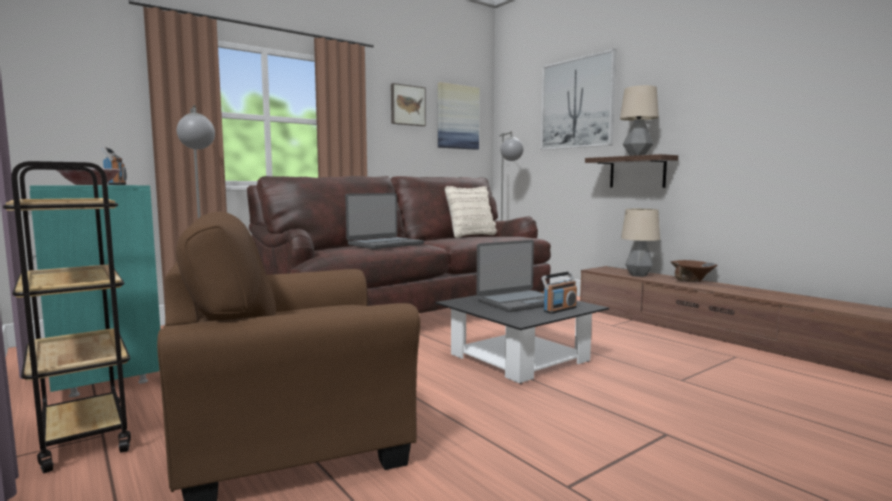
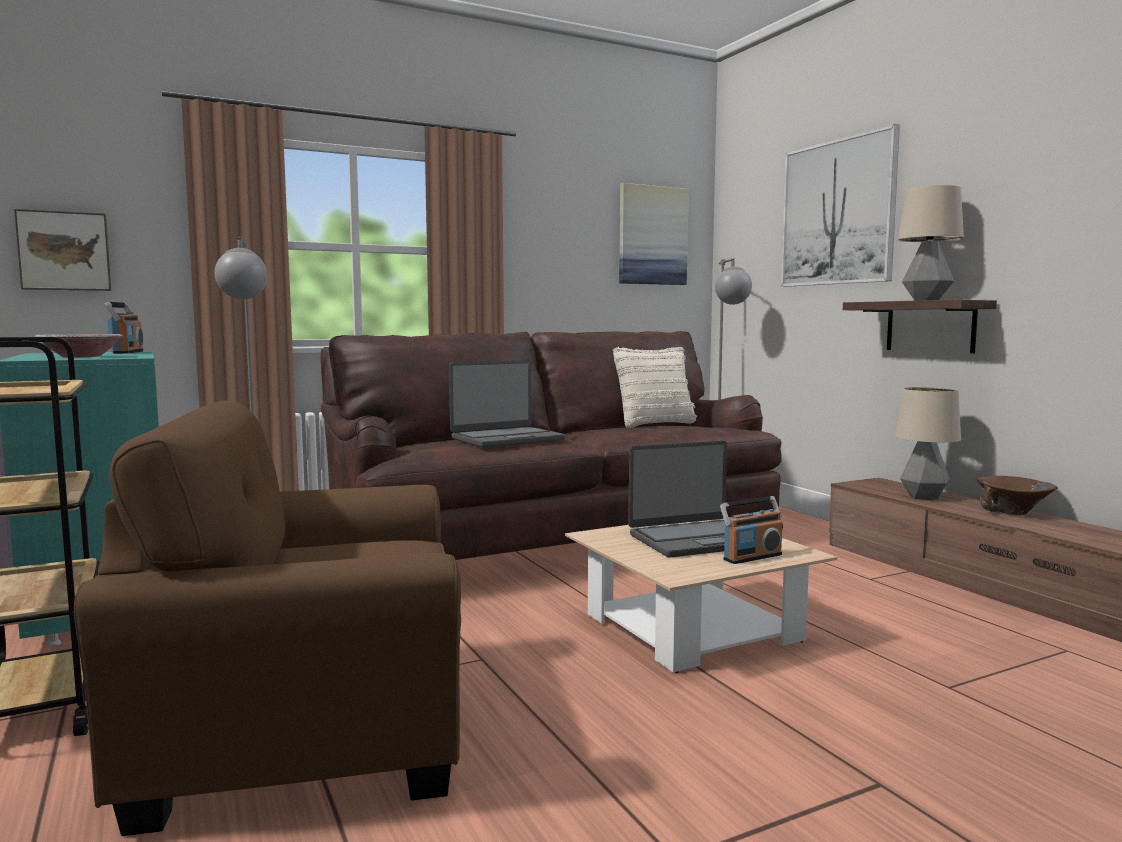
camera: 10 degrees right, 0 degrees up
(407, 105) = (570, 220): picture -> picture (64, 251)
(519, 358) = (692, 628): black coffee table -> beige coffee table

